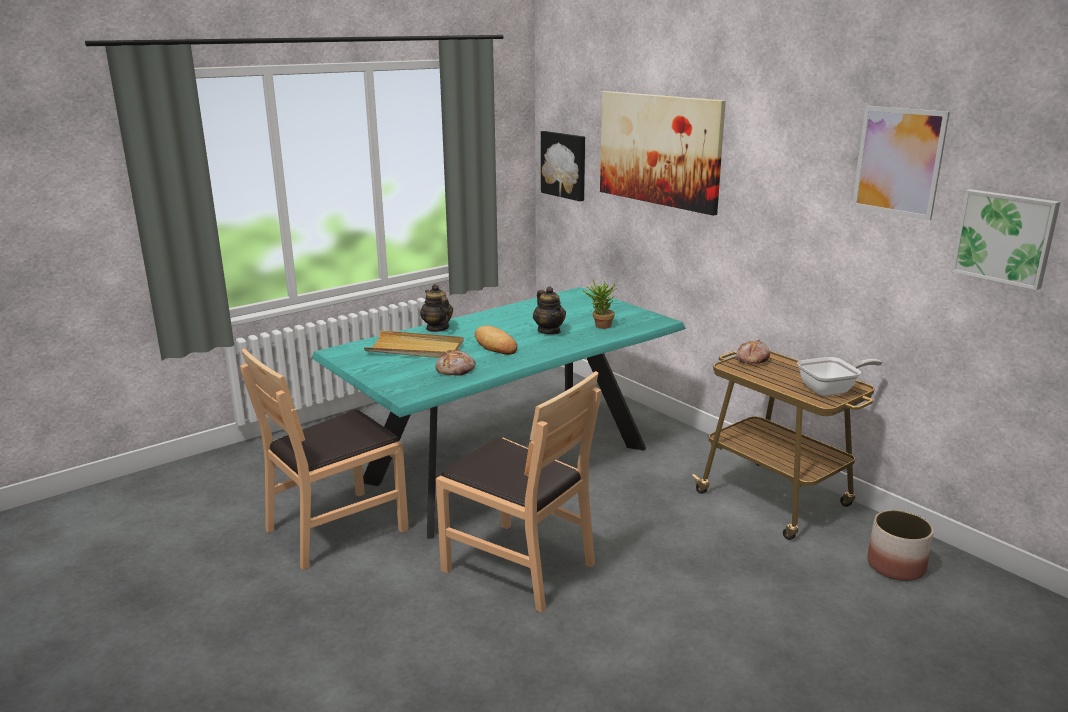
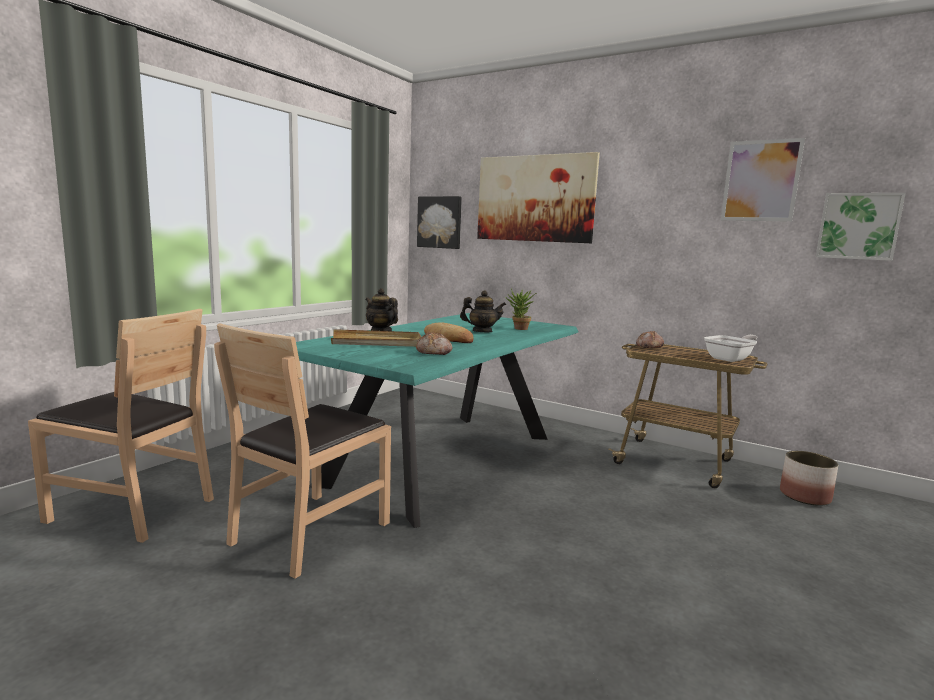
camera: 20 degrees left, 10 degrees down
(519, 565) = (522, 539): brown chair -> brown chair (133, 509)
(549, 331) = (482, 331): teapot -> teapot turned 45 degrees counterclockwise

